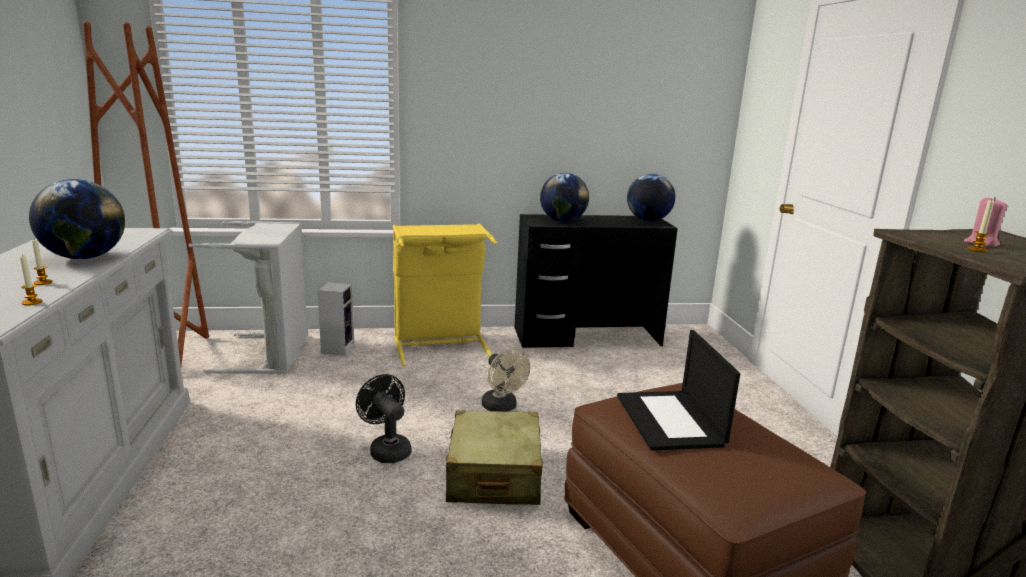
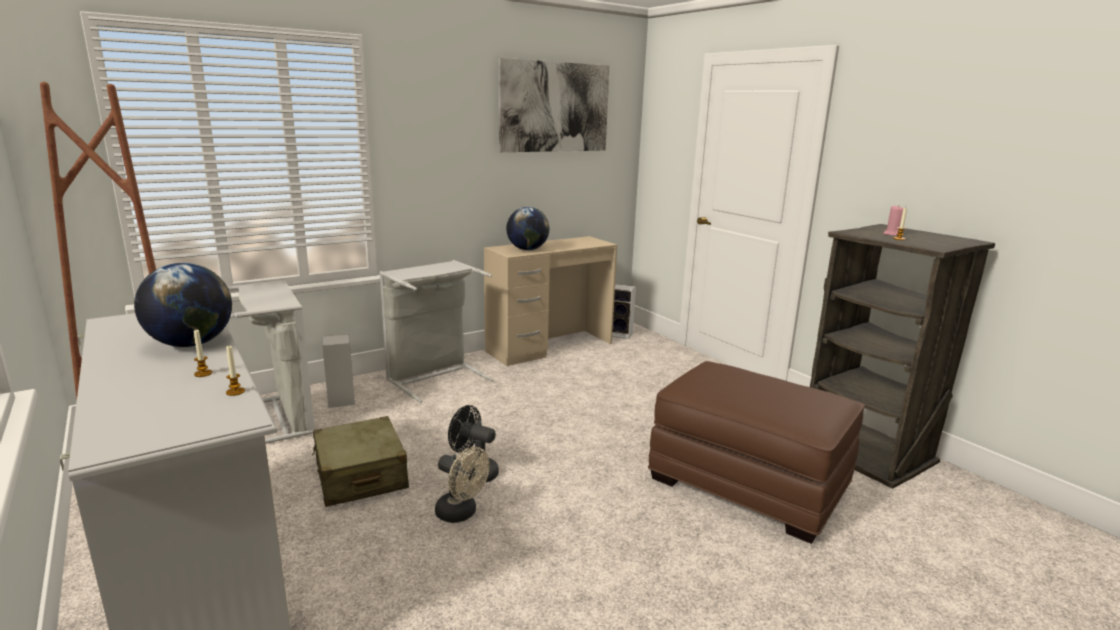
camera: 25 degrees left, 0 degrees up
(440, 344) = (434, 377): yellow laundry basket -> grey laundry basket
(494, 474) = (576, 468): beige suitcase -> beige suitcase (360, 476)
(502, 407) = (535, 417): beige fan -> beige fan (461, 514)
(587, 336) = (549, 347): black desk -> beige desk
(621, 61) = (555, 107): none -> picture
(648, 220) = (589, 241): globe -> none
(671, 421) = (731, 387): laptop -> none
(684, 338) = (622, 334): none -> speaker

